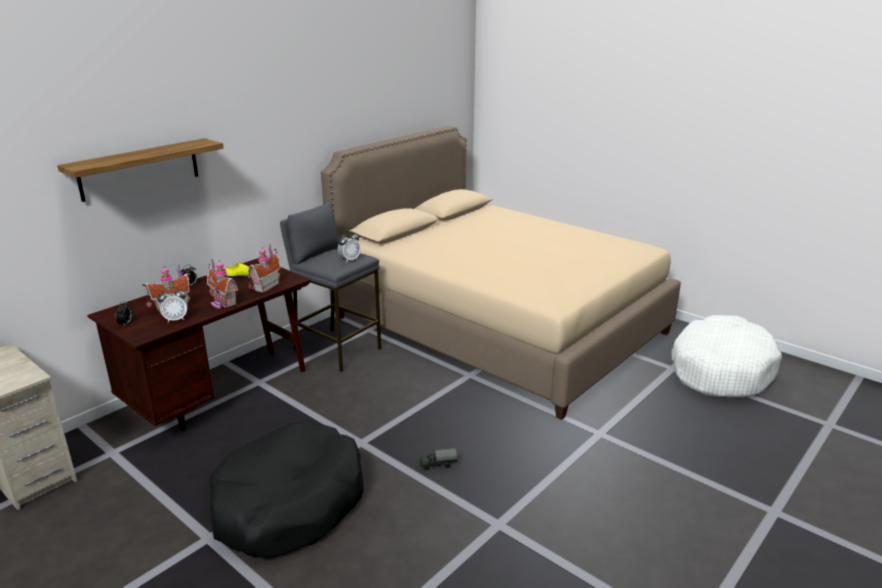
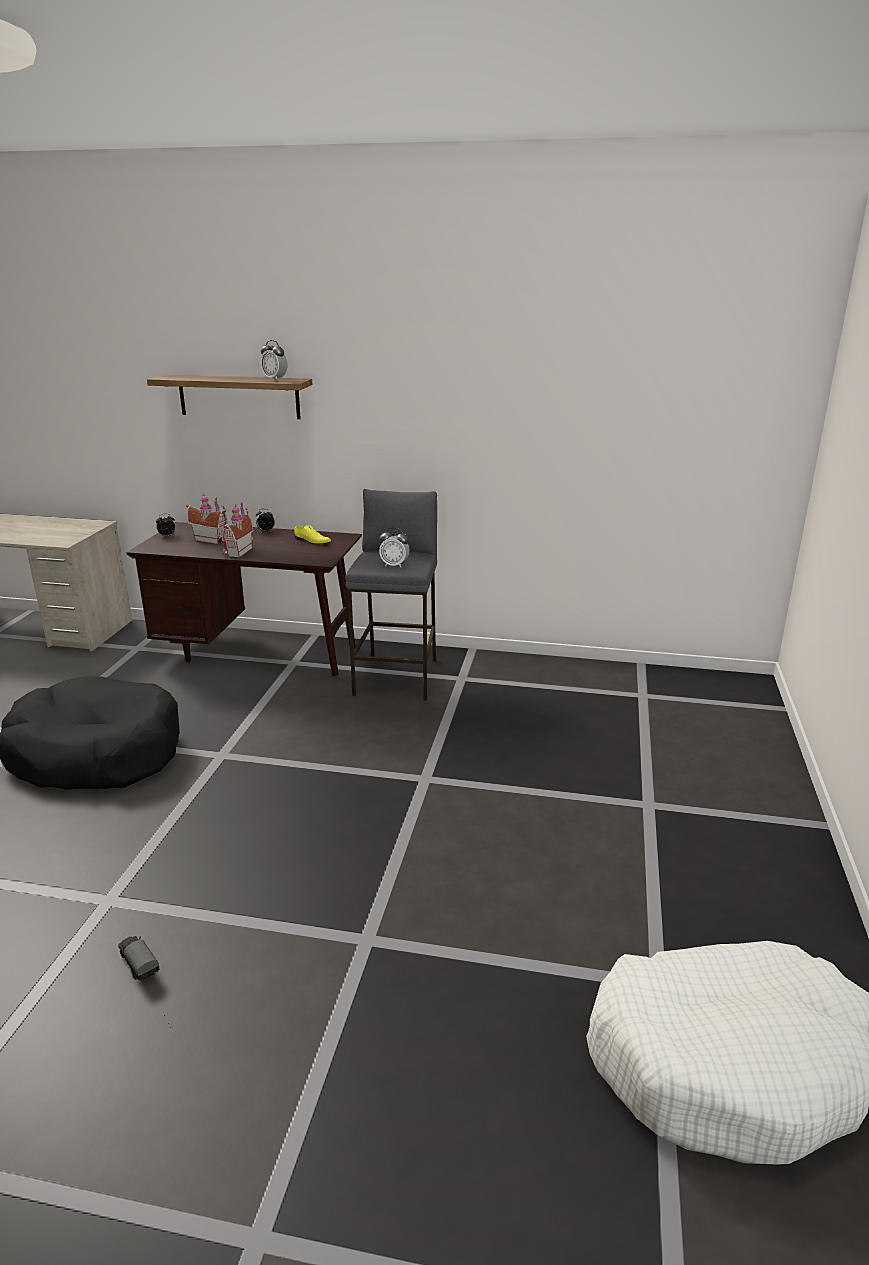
camera: 60 degrees right, 0 degrees up
(175, 319) = (188, 548): alarm clock -> alarm clock (275, 379)
(264, 287) = (291, 555): toy house -> none
(438, 465) = (207, 818): toy truck -> toy truck (139, 965)
(498, 325) = (584, 760): beige bed -> none

